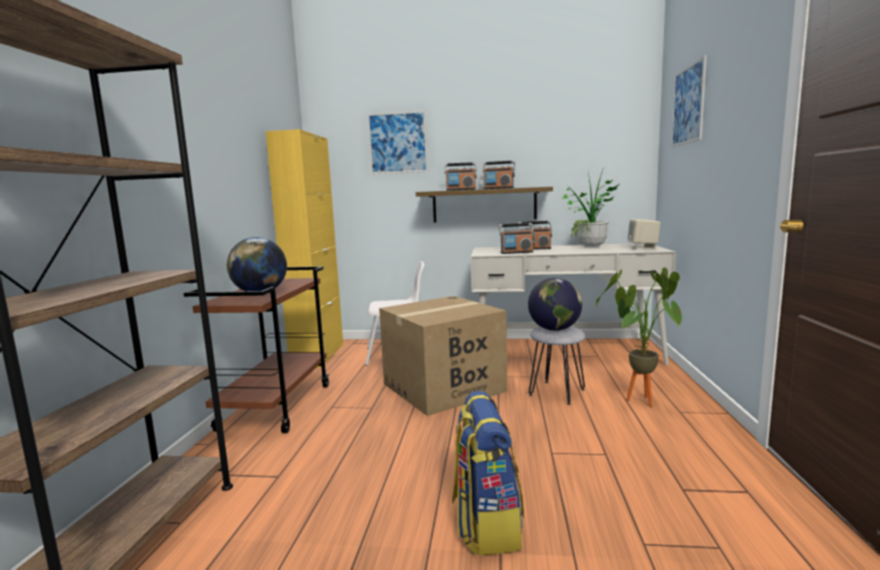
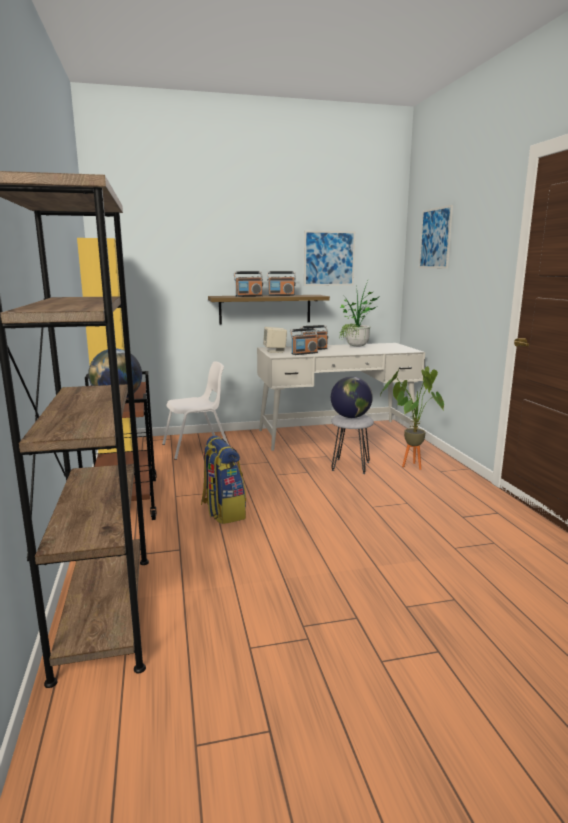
camera: 20 degrees left, 5 degrees up
(398, 142) = (185, 248): picture -> picture (329, 258)
(443, 388) = (260, 471): cardboard box -> none
(485, 524) = (357, 553): backpack -> backpack (223, 512)
(643, 248) = (398, 348): beige speaker -> beige speaker (275, 351)

